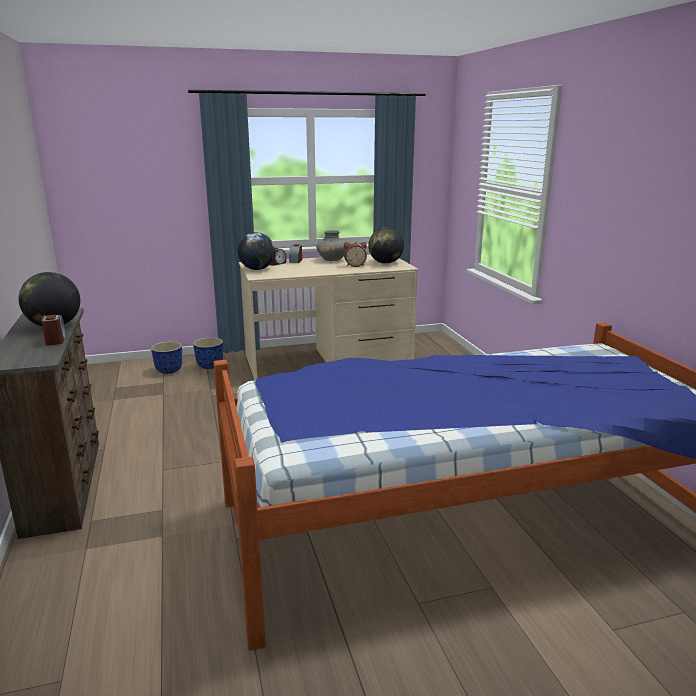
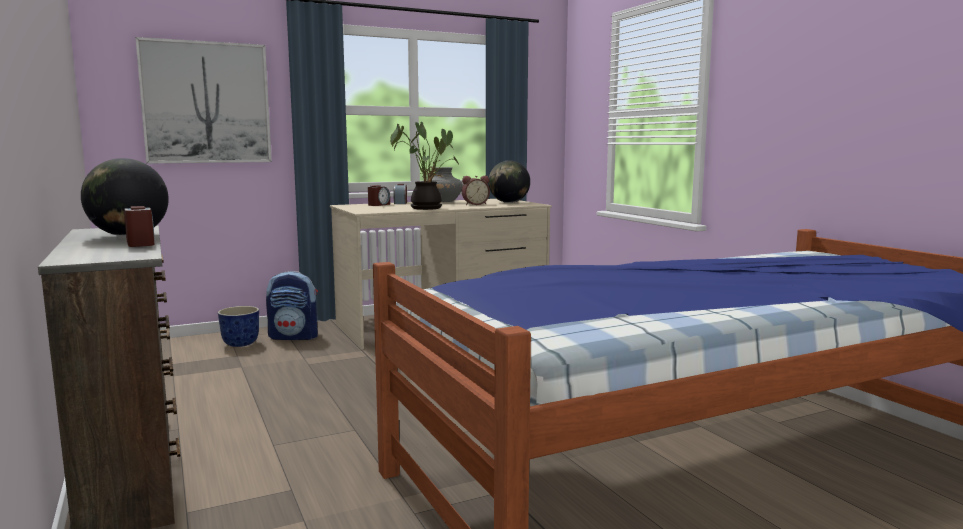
camera: 10 degrees left, 10 degrees down
(139, 180) = (206, 103): none -> picture
(210, 366) = (294, 337): planter -> backpack
(257, 269) = (359, 208): globe -> none
(310, 271) = (426, 208): none -> potted plant

